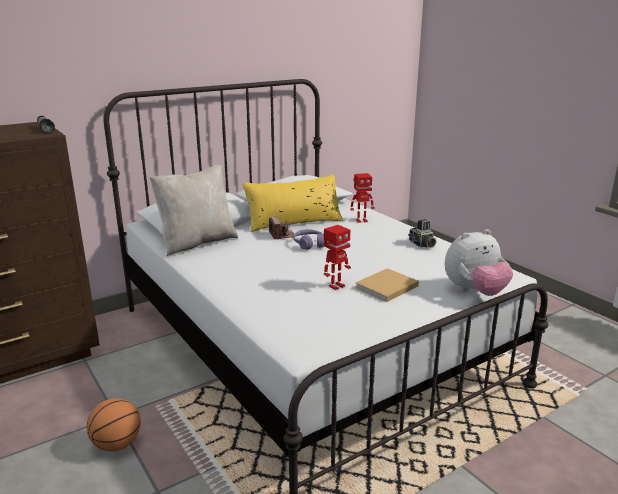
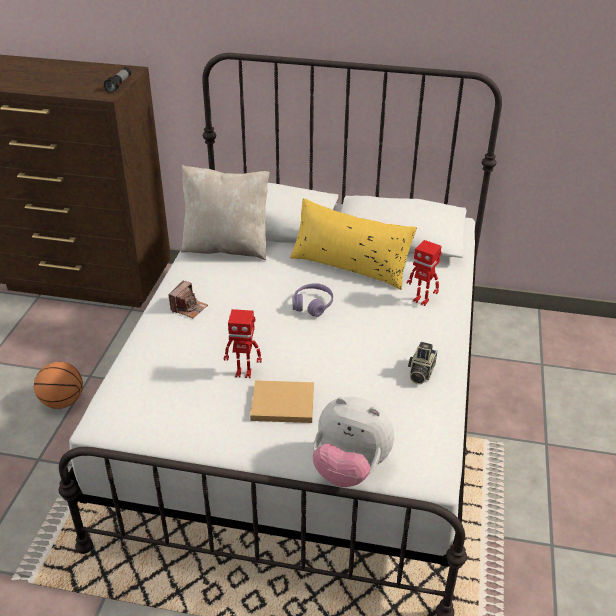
camera: 45 degrees right, 15 degrees up
(282, 235) = (309, 278): camera -> camera (189, 308)

